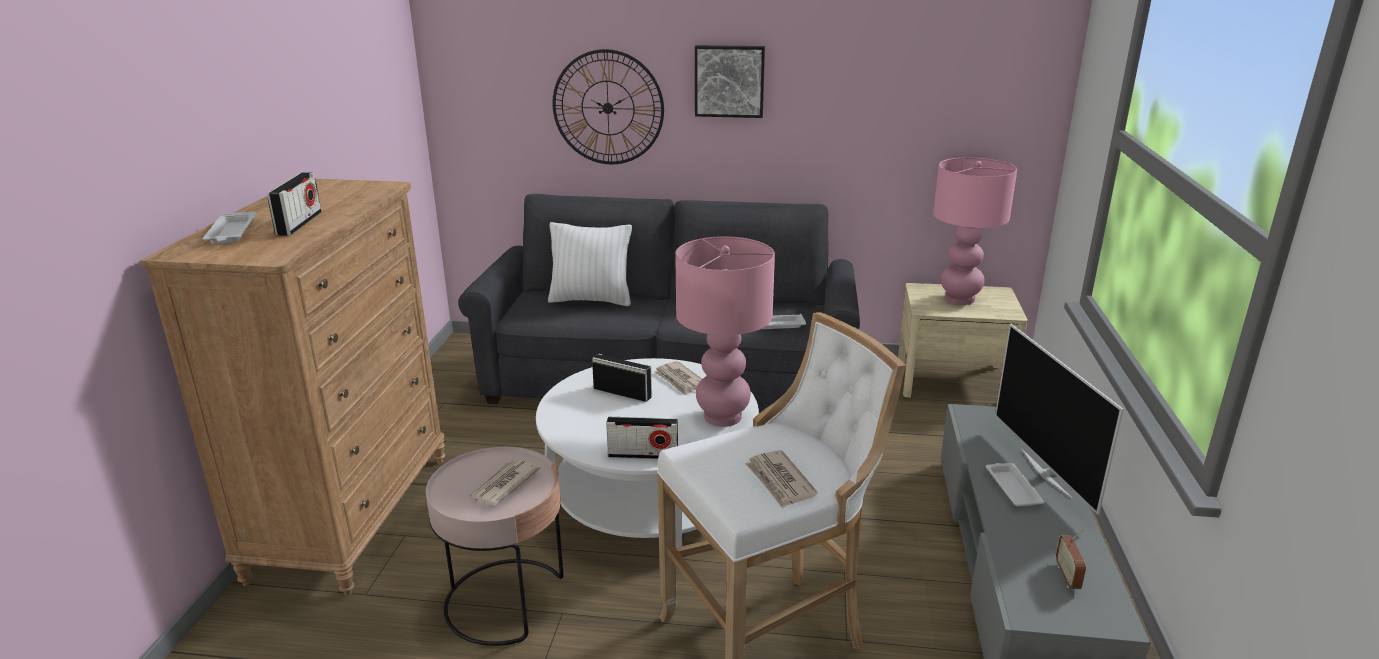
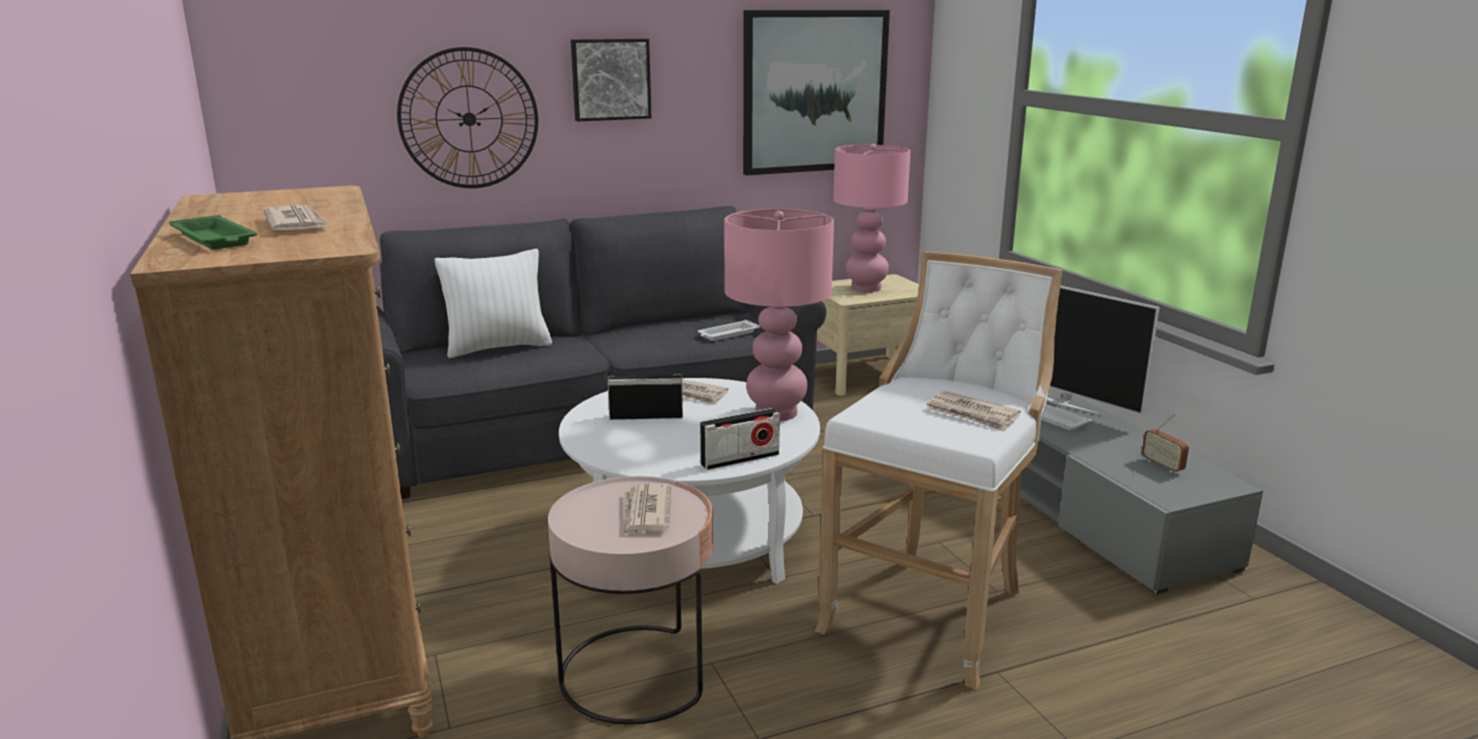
camera: 30 degrees left, 5 degrees down
(231, 233) = (215, 239): white tray -> green tray
(299, 223) = (297, 224): radio -> newspaper
(934, 102) = (814, 92): none -> picture

